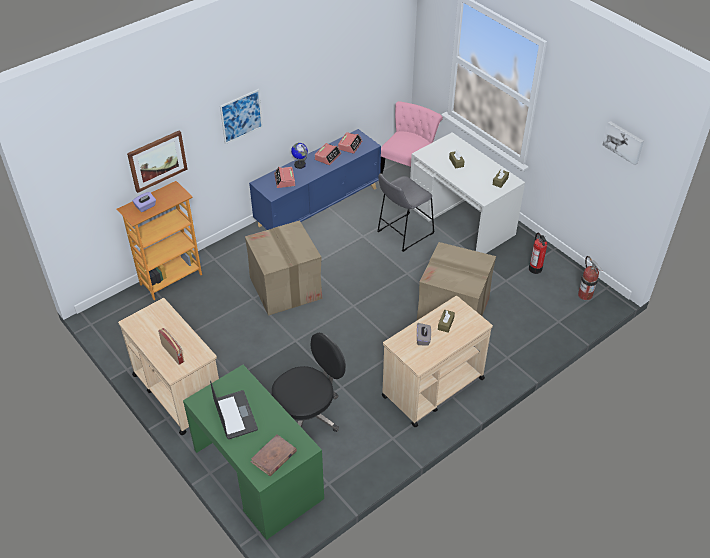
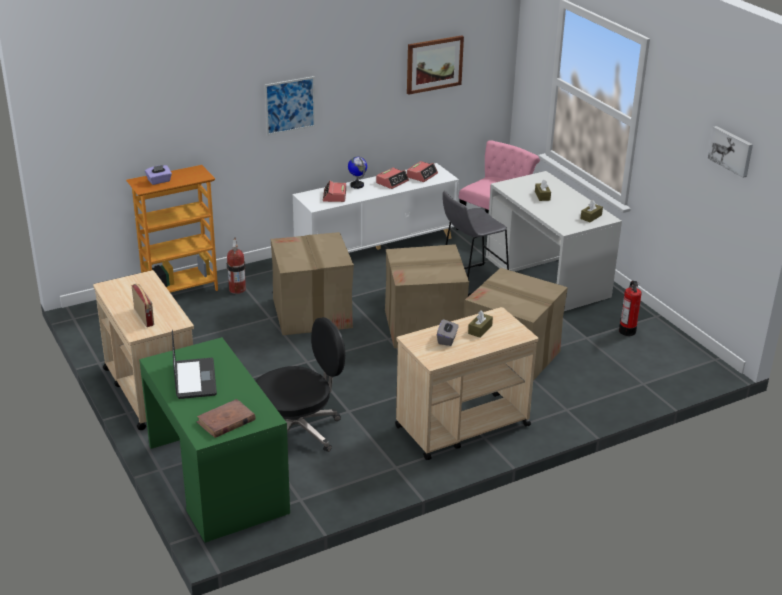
camera: 10 degrees right, 15 degrees down
(157, 160) = (182, 133): picture -> picture (434, 64)
(318, 206) = (376, 246): blue cabinet -> white cabinet
(379, 288) = (425, 326): none -> cardboard box
(585, 295) = (685, 363): fire extinguisher -> fire extinguisher (237, 289)

